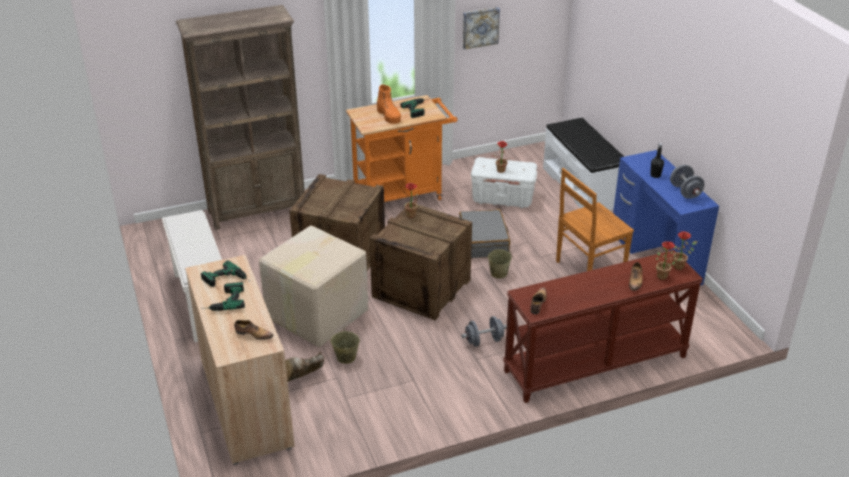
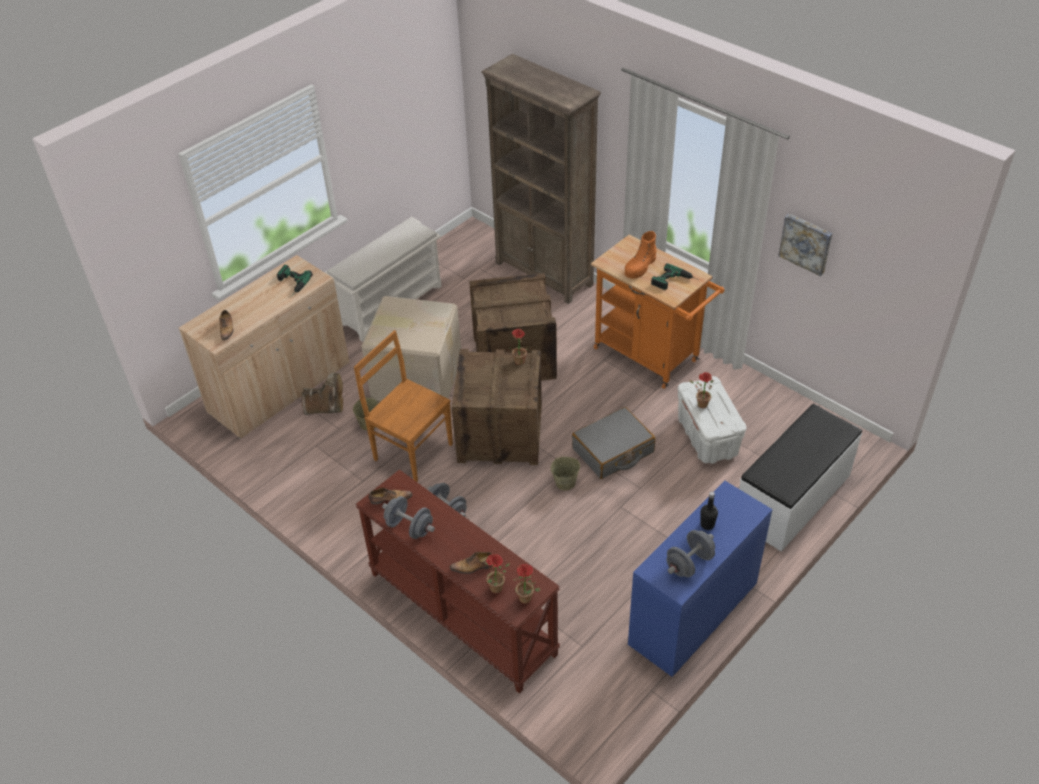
camera: 65 degrees right, 10 degrees up
(223, 301) = (262, 294): power drill -> none
(303, 379) = (326, 408): brown boot -> brown boot turned 150 degrees clockwise
(576, 301) = (409, 527): none -> grey dumbbell
(588, 269) = (626, 556): brown chair -> brown chair (411, 451)

